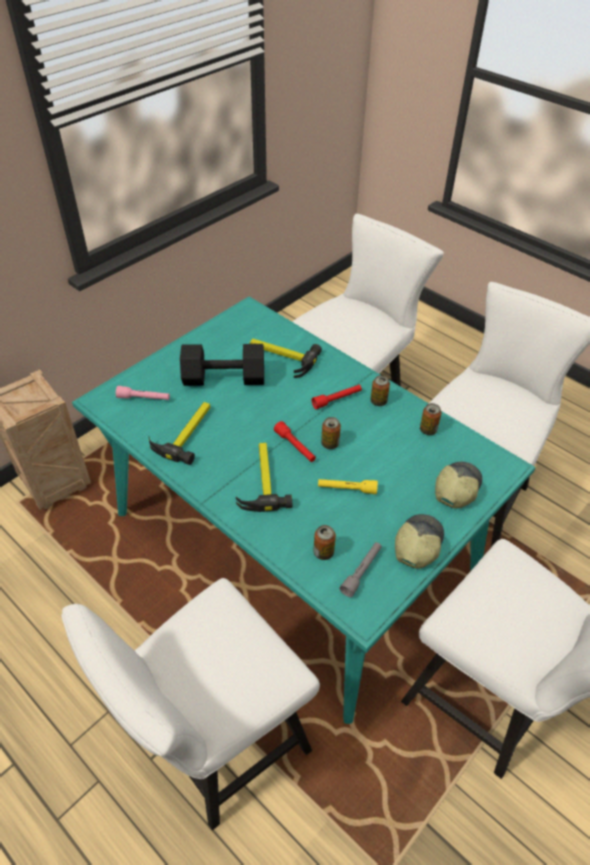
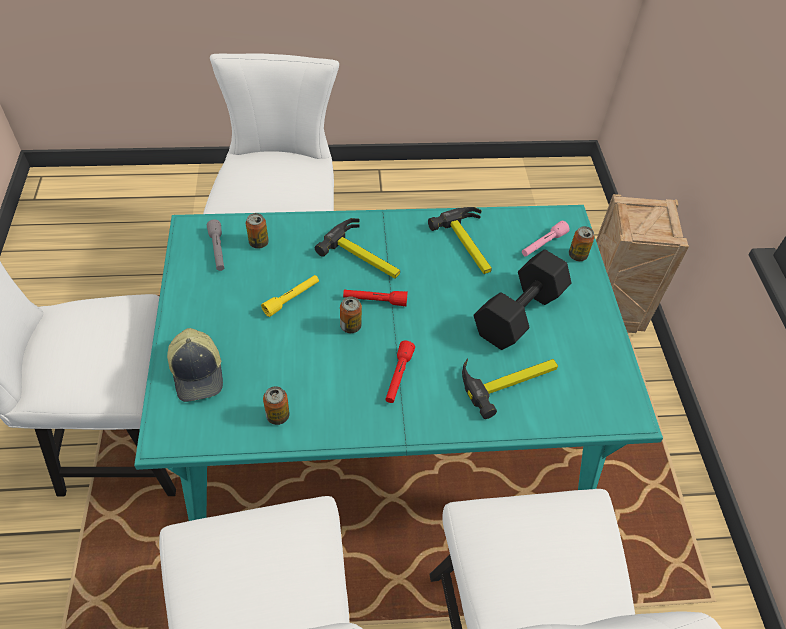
camera: 130 degrees right, 5 degrees up
(378, 401) = (358, 409): can -> can (577, 255)
(417, 544) = (192, 298): cap -> none

